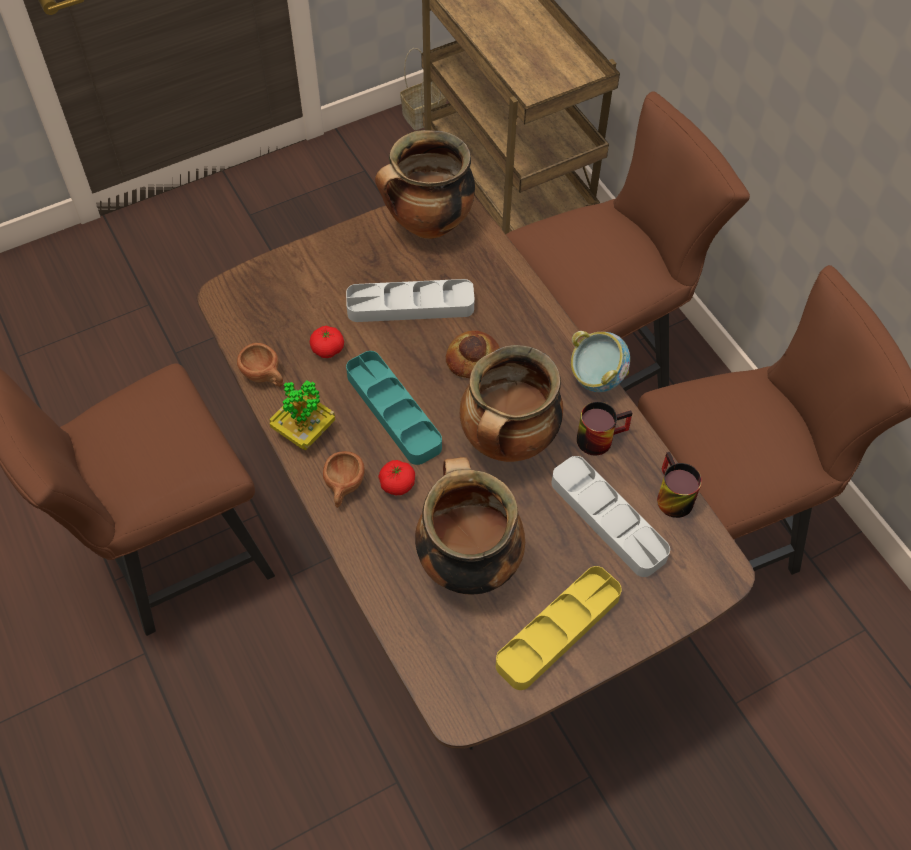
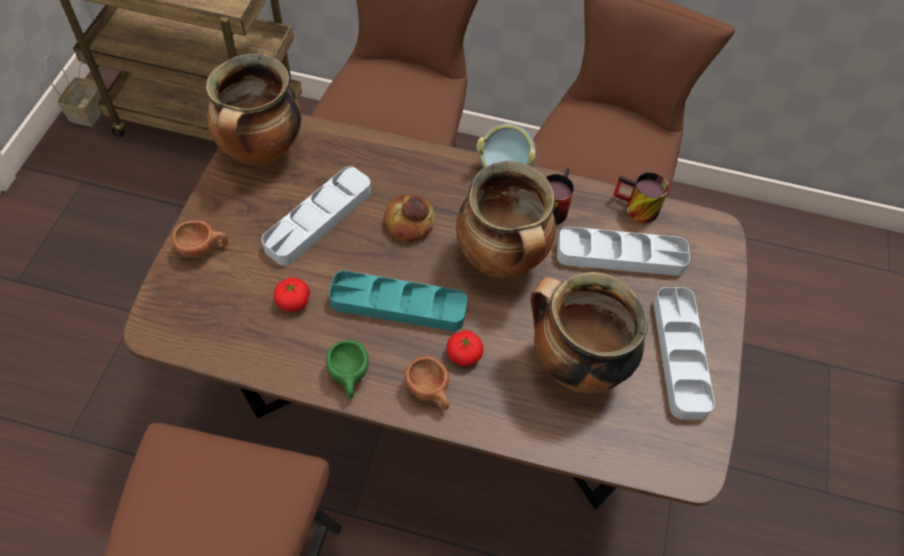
camera: 50 degrees left, 0 degrees up
(264, 376) = (267, 363): brown cup -> brown cup (204, 249)
(304, 431) = (349, 377): potted plant -> green cup
(558, 630) = (680, 355): yellow tray -> grey tray

